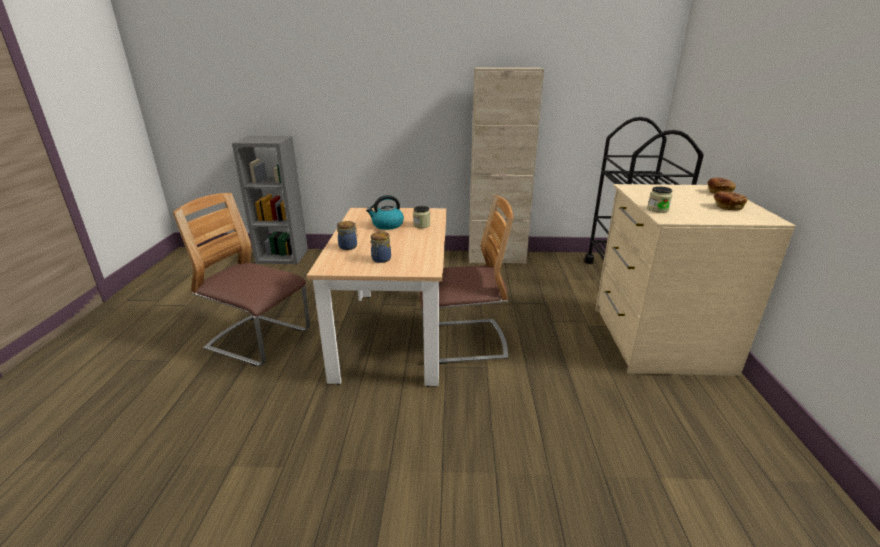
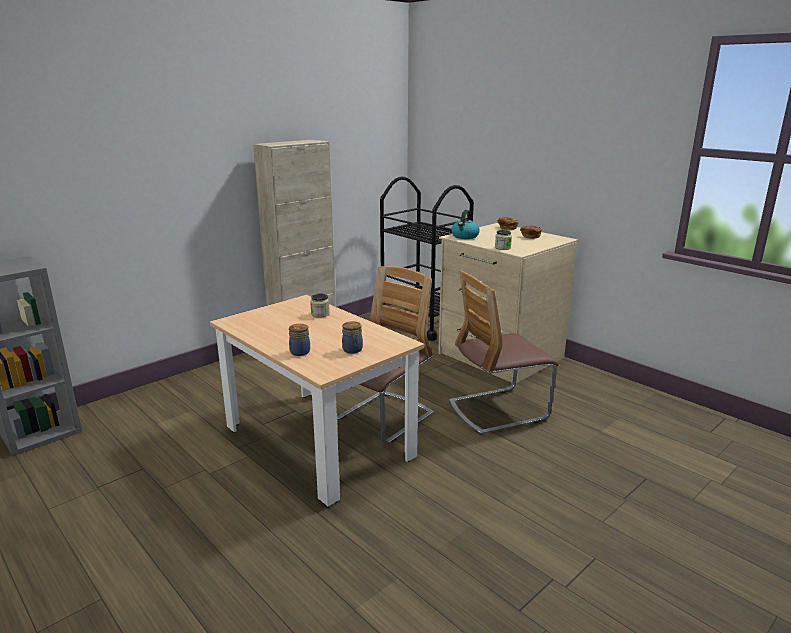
camera: 45 degrees left, 5 degrees down
(259, 340) = (185, 518): chair -> chair (498, 410)
(387, 225) = (289, 324): kettle -> kettle (465, 236)

